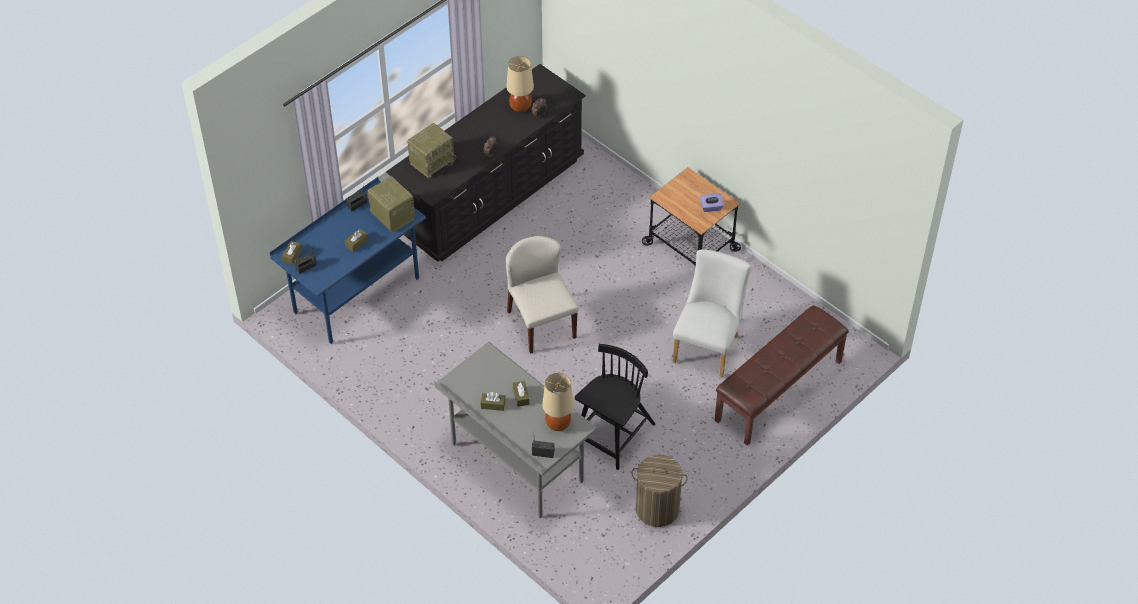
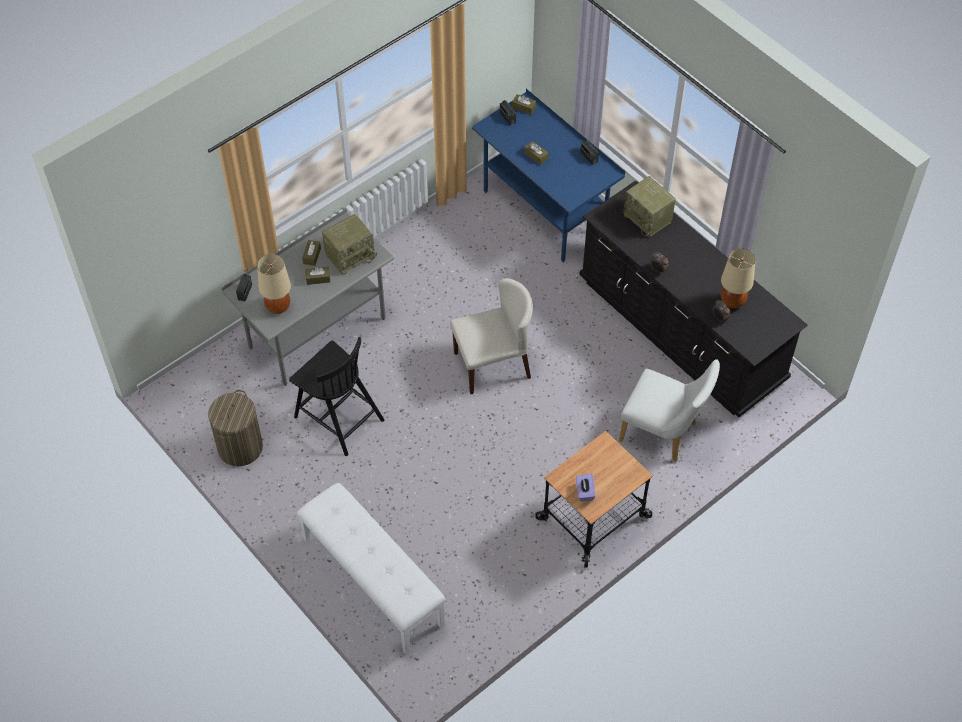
camera: 95 degrees right, 5 degrees up
(391, 216) = (572, 184): radio -> radio (350, 255)
(708, 345) = (445, 519): white chair -> white chair (663, 434)
(779, 391) = (372, 582): brown bench -> white bench

